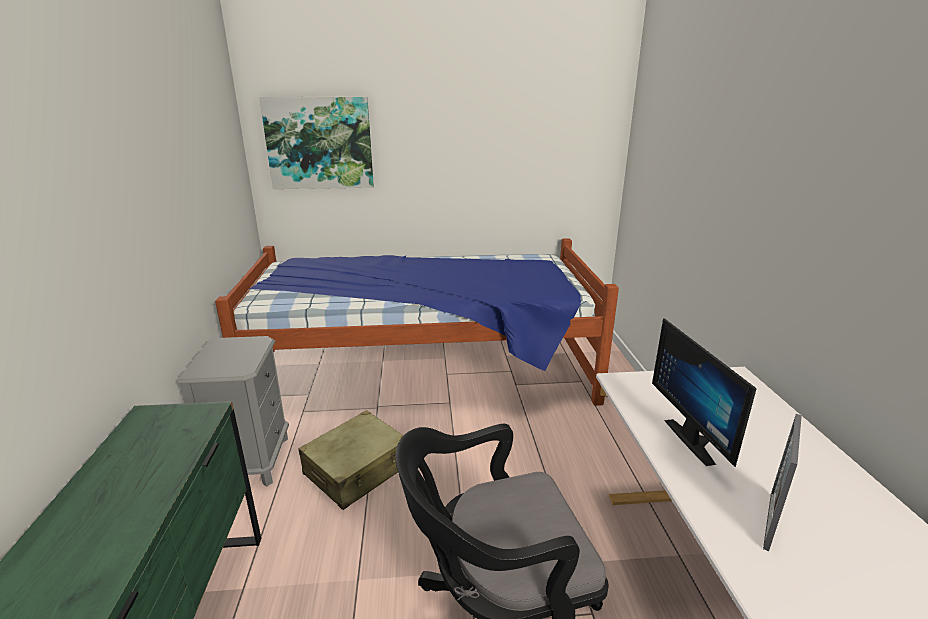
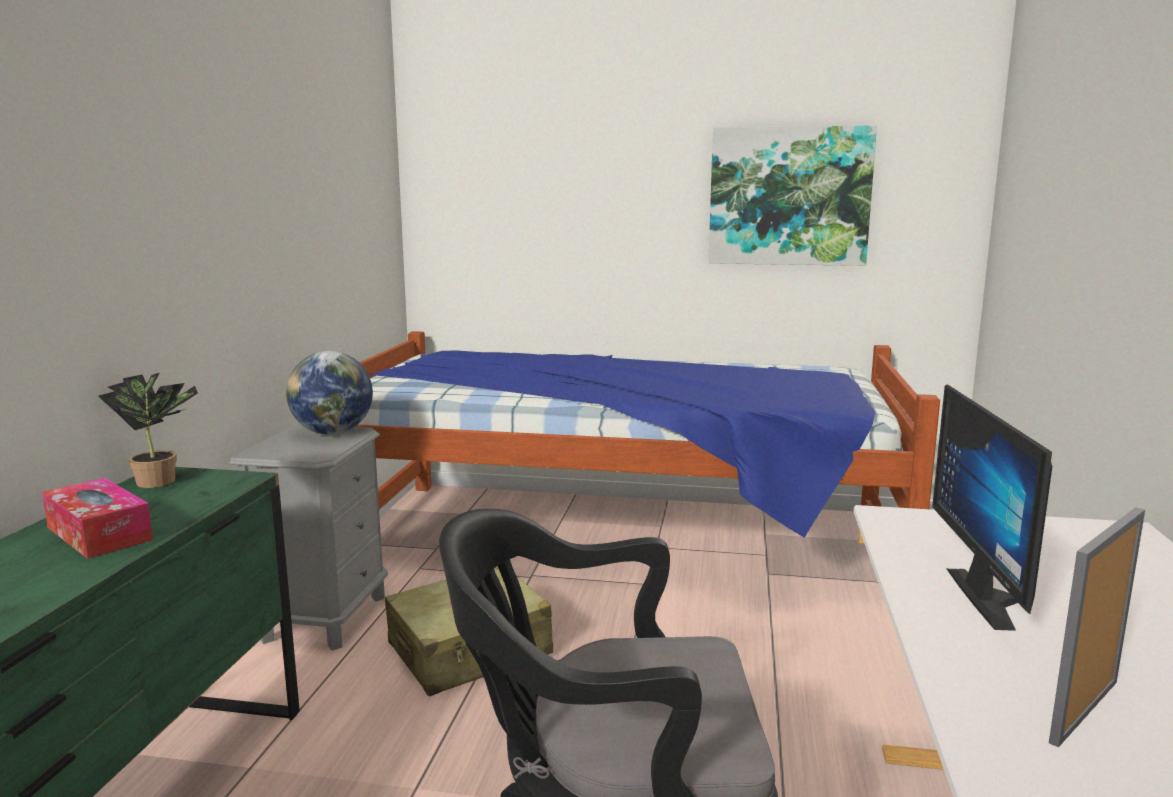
camera: 15 degrees right, 10 degrees down
(126, 487) = (99, 533): none -> tissue box
(147, 422) = (162, 480): none -> potted plant
(242, 345) = (332, 433): none -> globe
(319, 143) = (500, 185): picture -> picture (789, 196)

